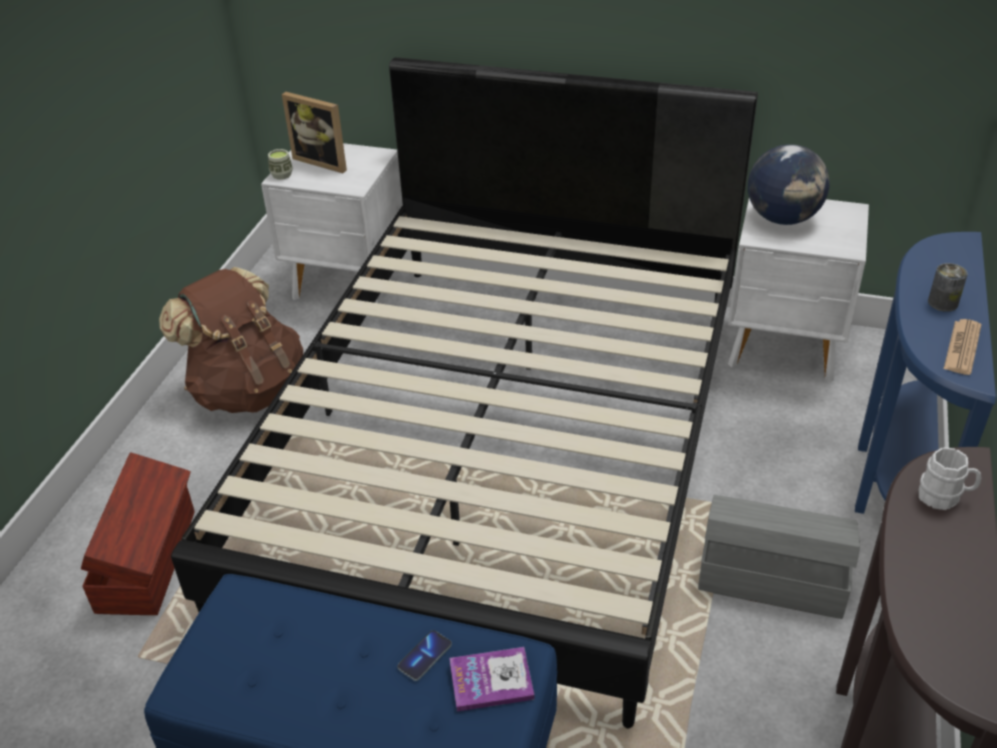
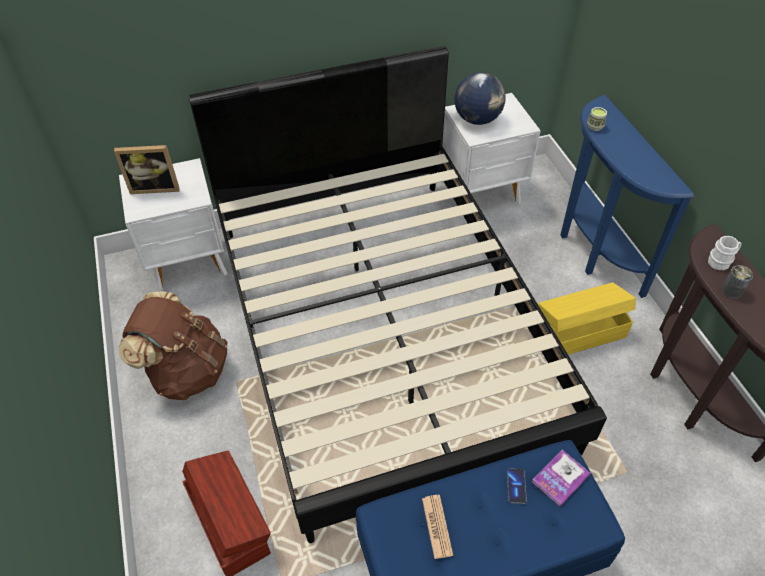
camera: 35 degrees left, 10 degrees up
(281, 175) = (134, 210): cup -> cup (595, 126)
(770, 577) = (578, 332): grey storage box -> yellow storage box
(942, 303) = (626, 147): can -> can (732, 290)
(962, 347) = (656, 170): newspaper -> newspaper (437, 526)

